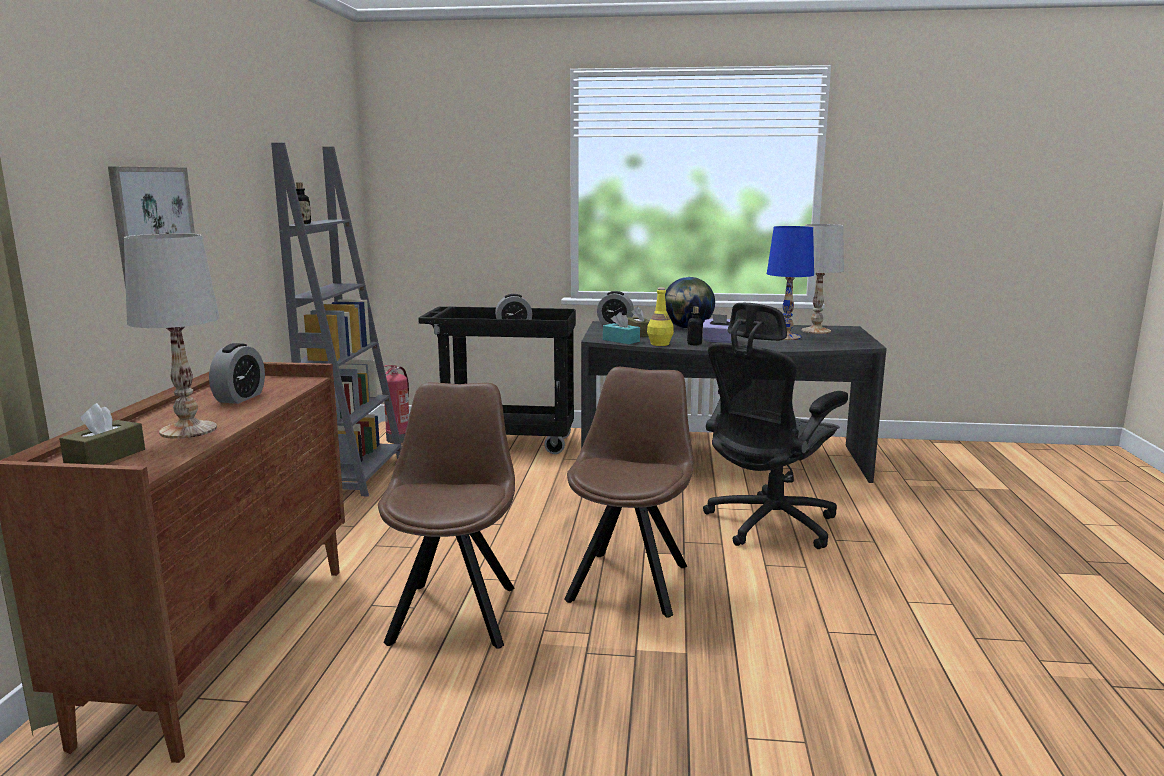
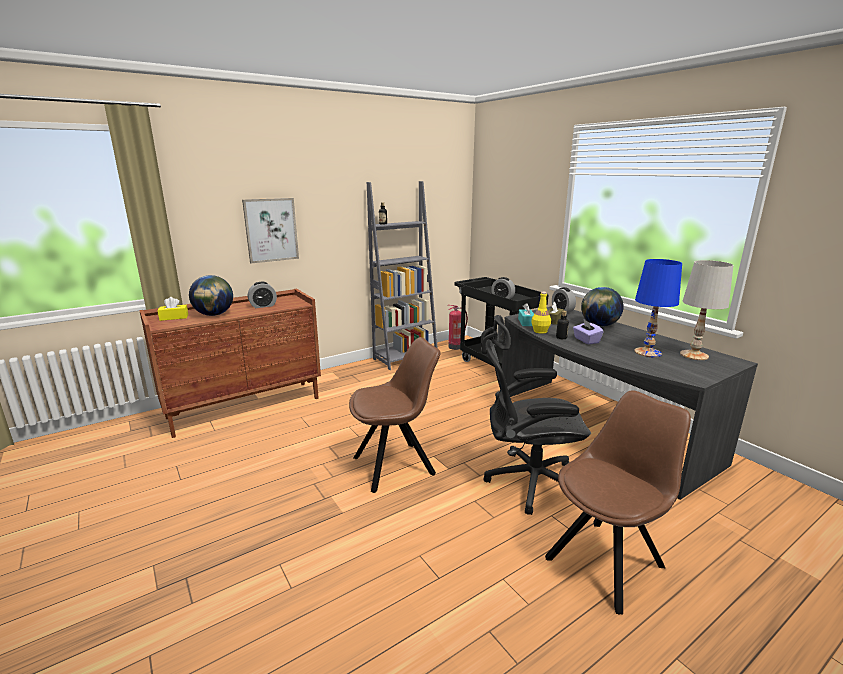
camera: 50 degrees right, 5 degrees up
(105, 457) = (174, 317): brown tissue box -> yellow tissue box
(189, 430) = (214, 314): white table lamp -> globe
(455, 614) = (313, 437): brown chair -> brown chair (606, 562)

